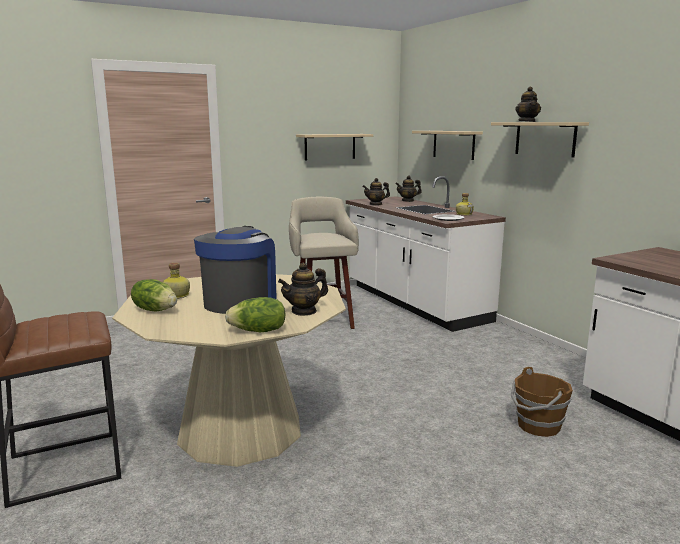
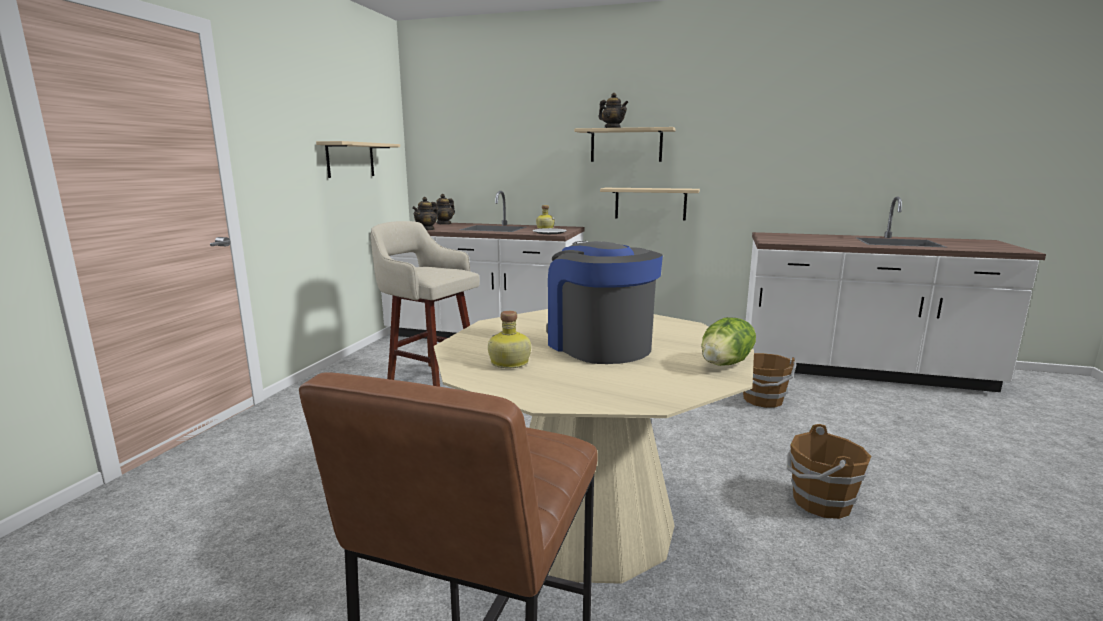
camera: 45 degrees left, 0 degrees up
(155, 310) = (550, 384): lettuce -> none
(304, 311) = (687, 335): teapot -> none
(397, 501) = (820, 502): none -> brown bucket
(453, 144) = (501, 155): beige shelf -> beige shelf (650, 203)

